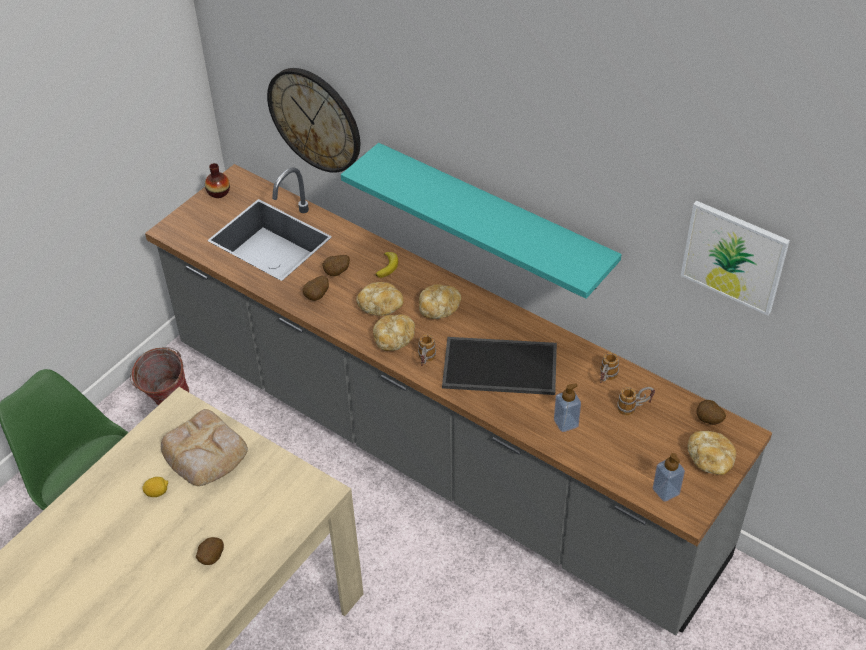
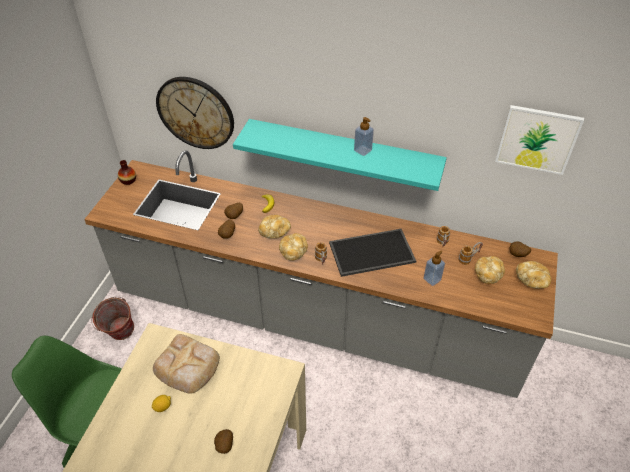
camera: 20 degrees left, 0 degrees up
(439, 308) = (314, 224): bread -> bread (488, 274)
(666, 491) = (516, 307): soap dispenser -> soap dispenser (362, 150)

